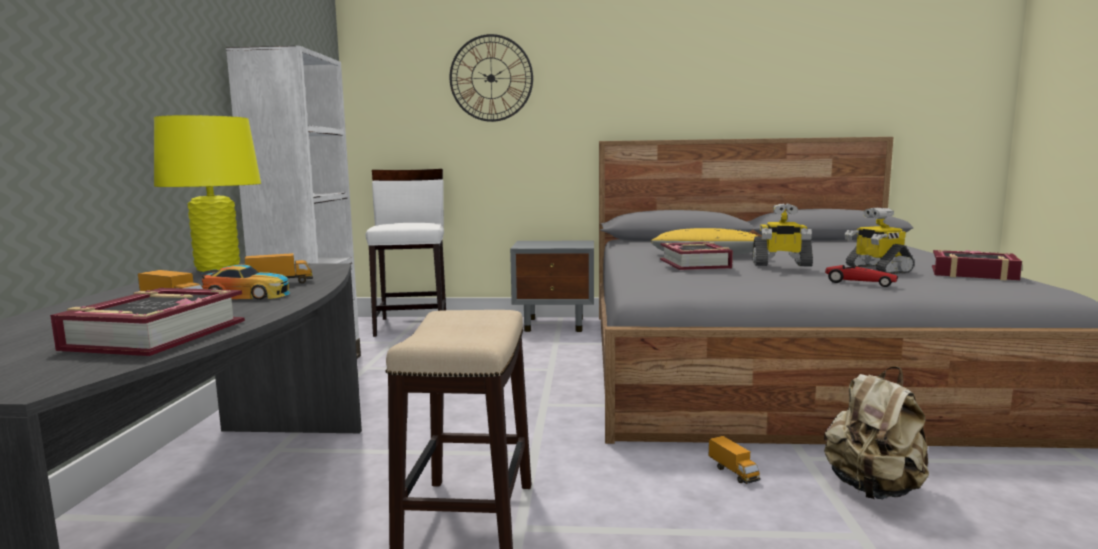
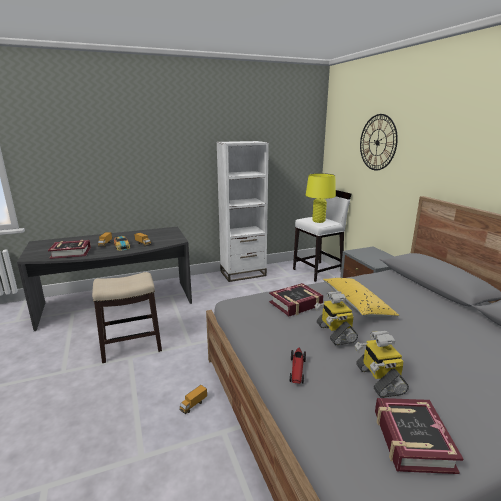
camera: 65 degrees right, 10 degrees up
(217, 269) = (167, 230): yellow table lamp -> yellow table lamp (318, 221)
(874, 489) = (193, 463): beige backpack -> none
(876, 269) = (378, 379): toy robot -> toy robot turned 60 degrees counterclockwise

